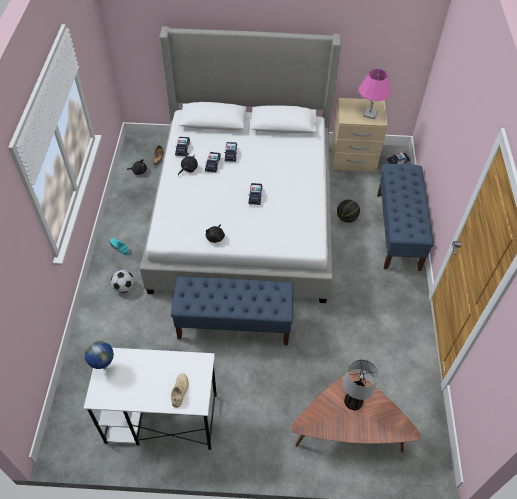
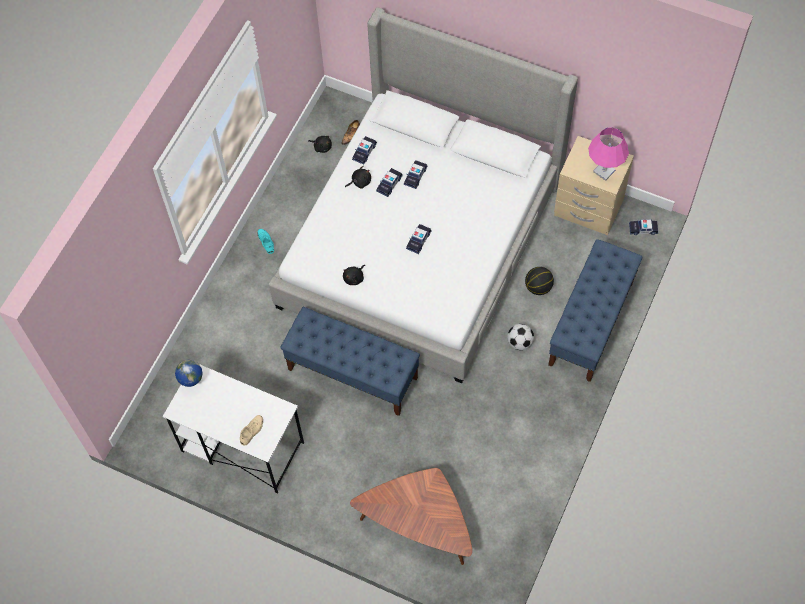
camera: 25 degrees right, 10 degrees up
(124, 287) = (254, 292): football -> football (519, 342)
(354, 401) = (423, 498): table lamp -> none

